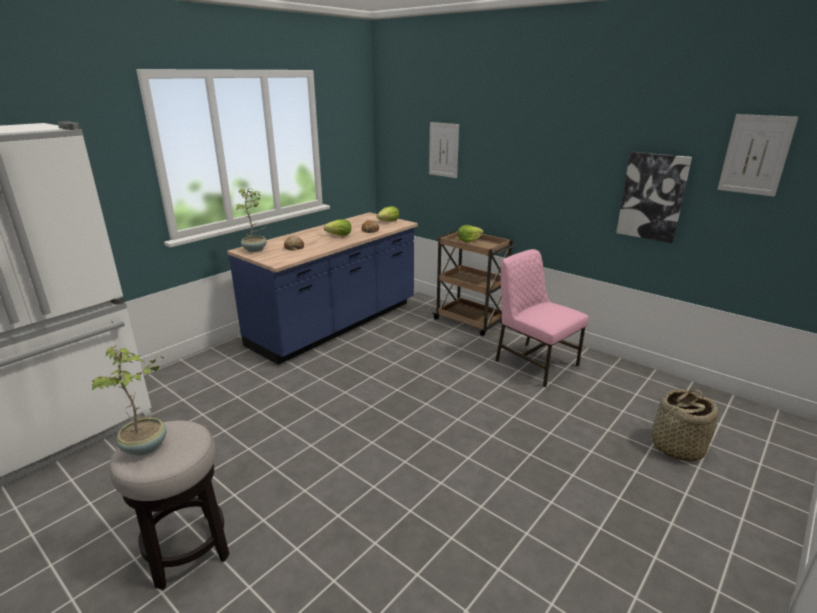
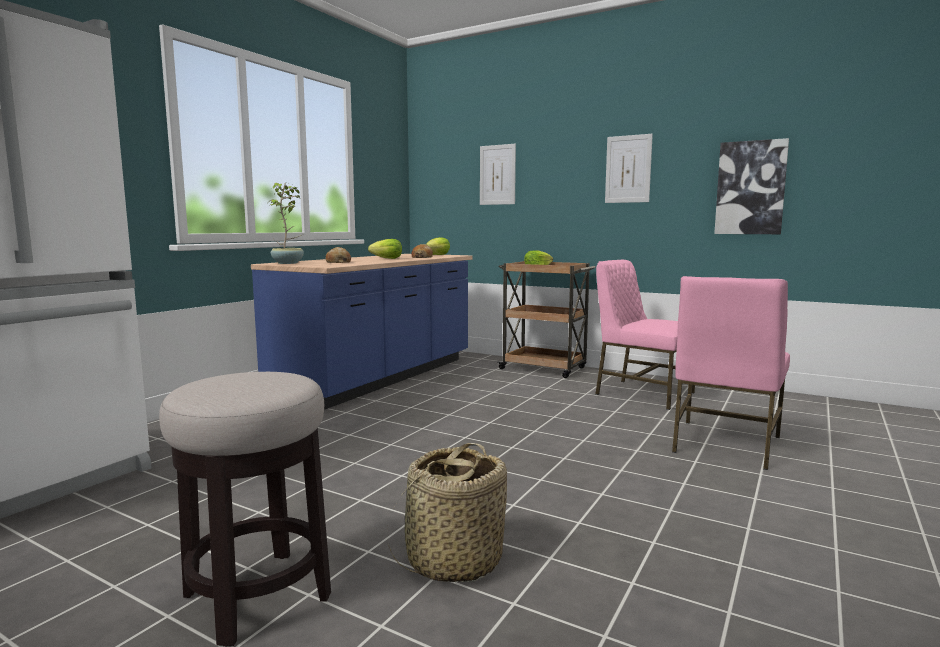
camera: 10 degrees left, 15 degrees down
(146, 447) = (221, 385): potted plant -> none
(564, 436) = (724, 444): none -> pink chair
(676, 447) = (857, 443): basket -> basket (453, 561)
(755, 155) = (857, 127): picture -> picture (628, 169)

